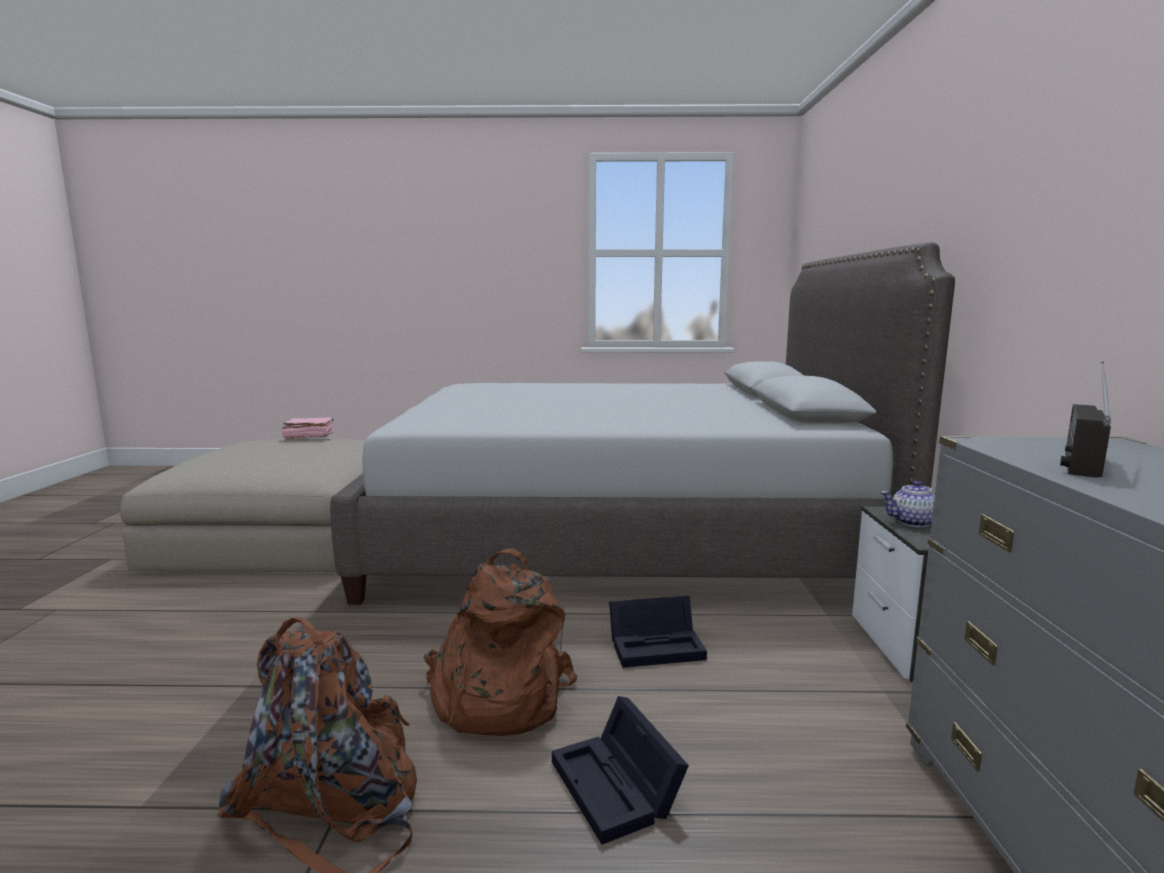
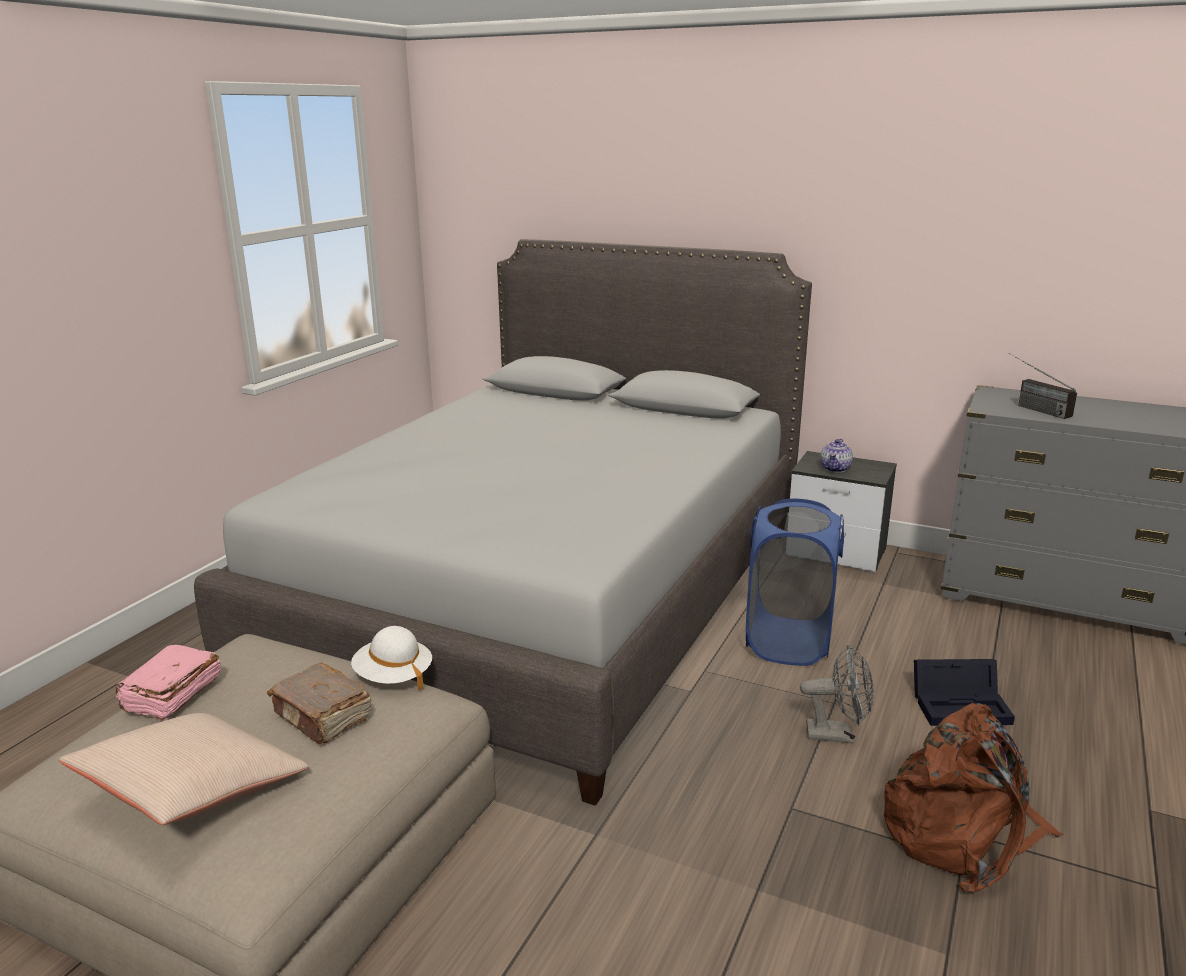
camera: 65 degrees left, 10 degrees up
(221, 453) = (193, 791): none -> beige pillow
(287, 457) = (322, 717): none -> brown book
(344, 464) = (393, 676): none -> white hat
(496, 697) = (837, 734): brown backpack -> grey fan
(658, 645) = (788, 641): black storage box -> blue laundry basket

